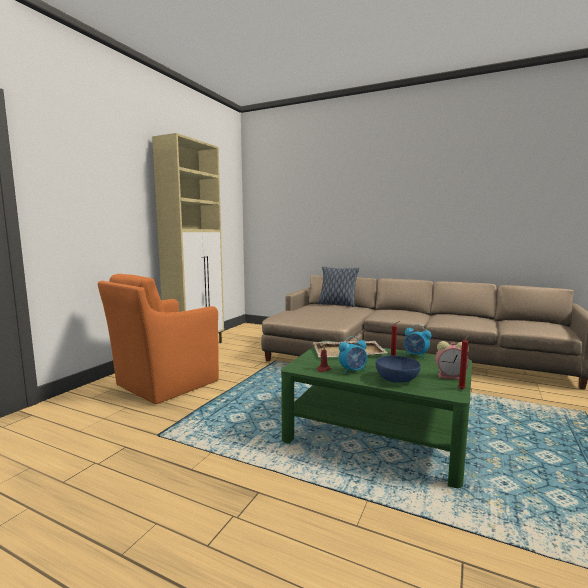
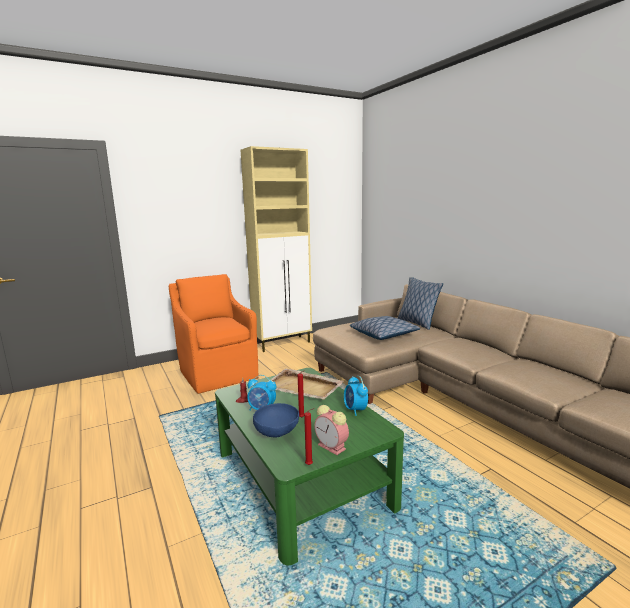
camera: 35 degrees right, 5 degrees up
(164, 384) = (218, 373): orange armchair -> orange armchair turned 75 degrees clockwise
(331, 313) = (383, 335): none -> pillow

